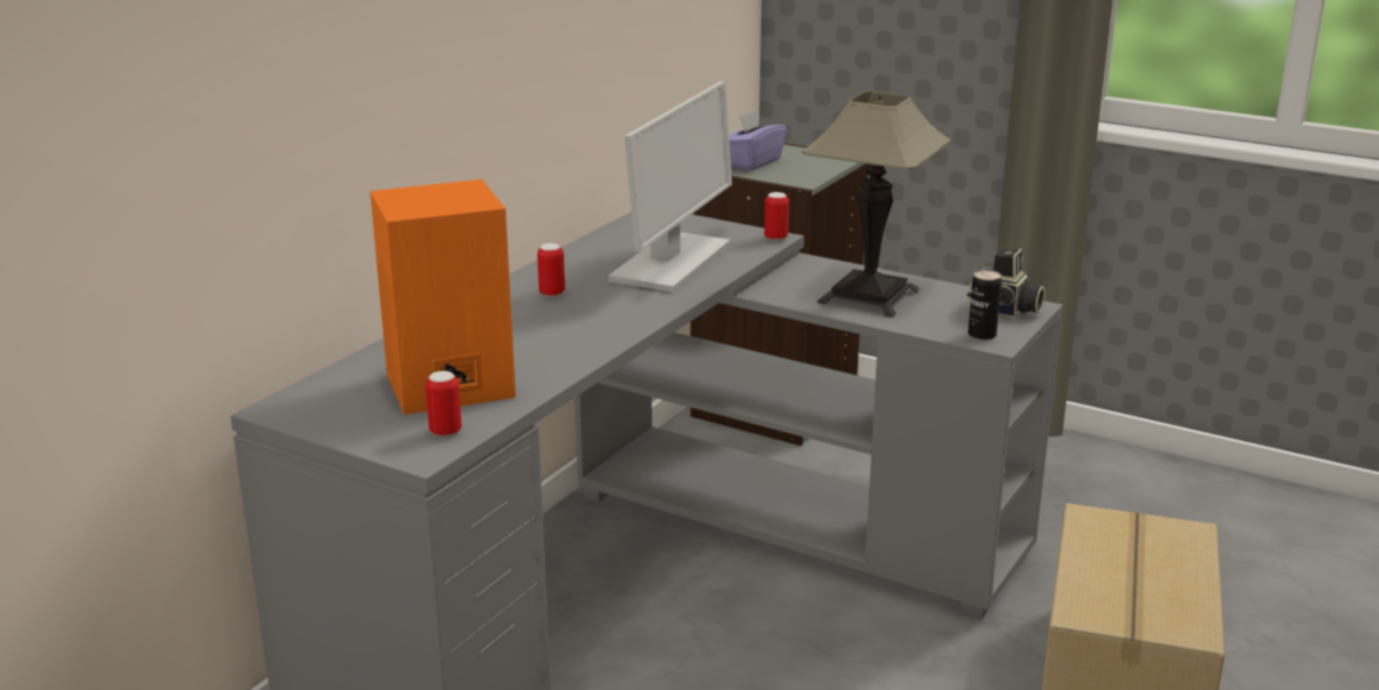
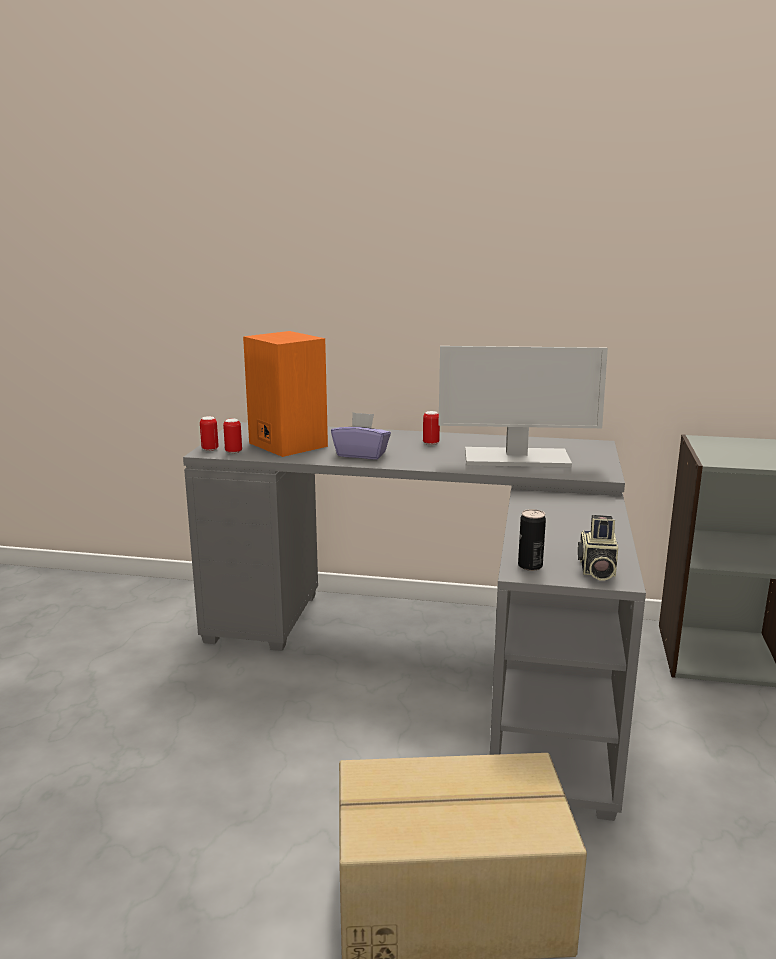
camera: 70 degrees right, 5 degrees down
(752, 163) = (730, 445): purple tissue box -> purple tissue box (361, 454)
(776, 238) = (604, 476): can -> can (210, 449)
(868, 296) = (561, 523): table lamp -> none

